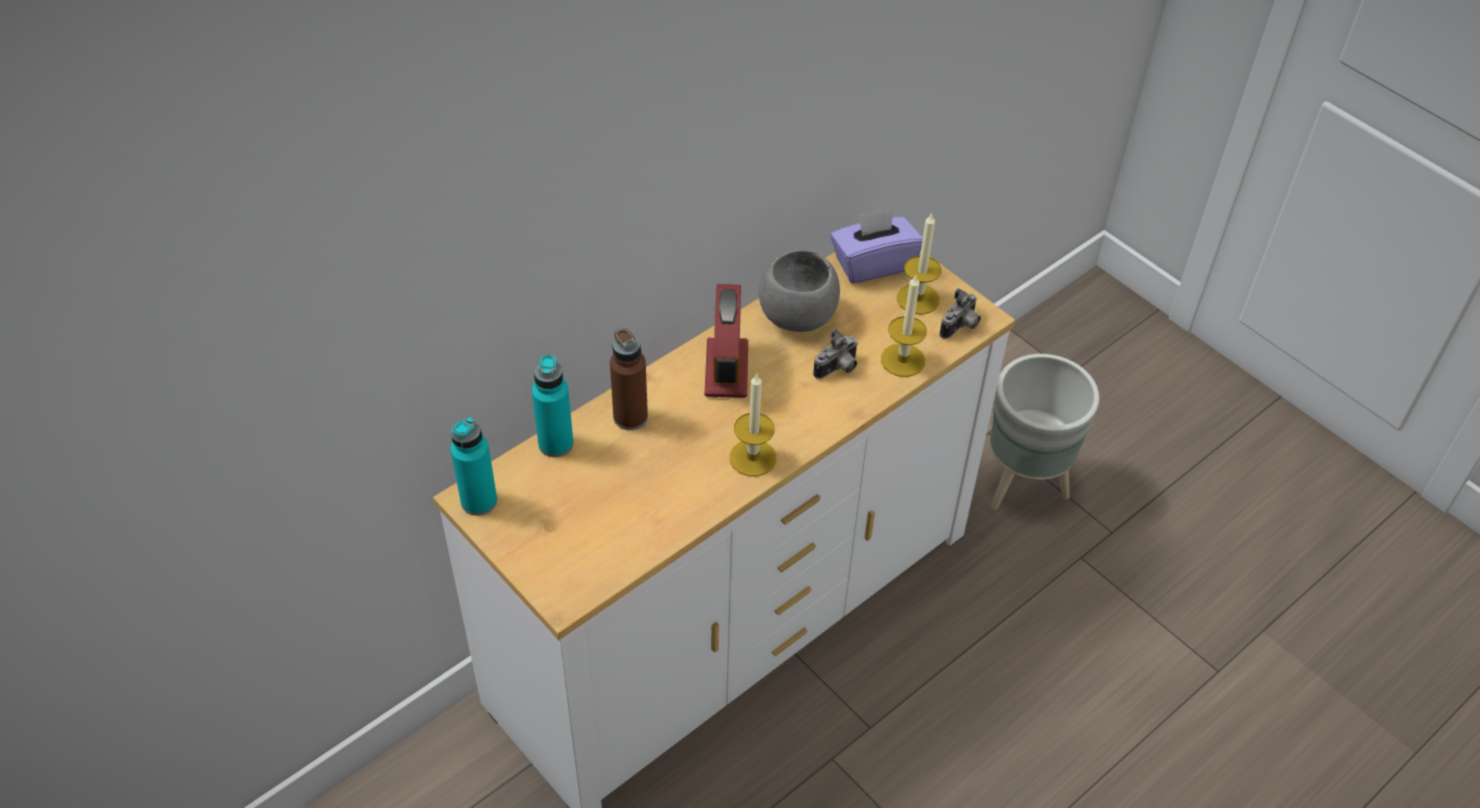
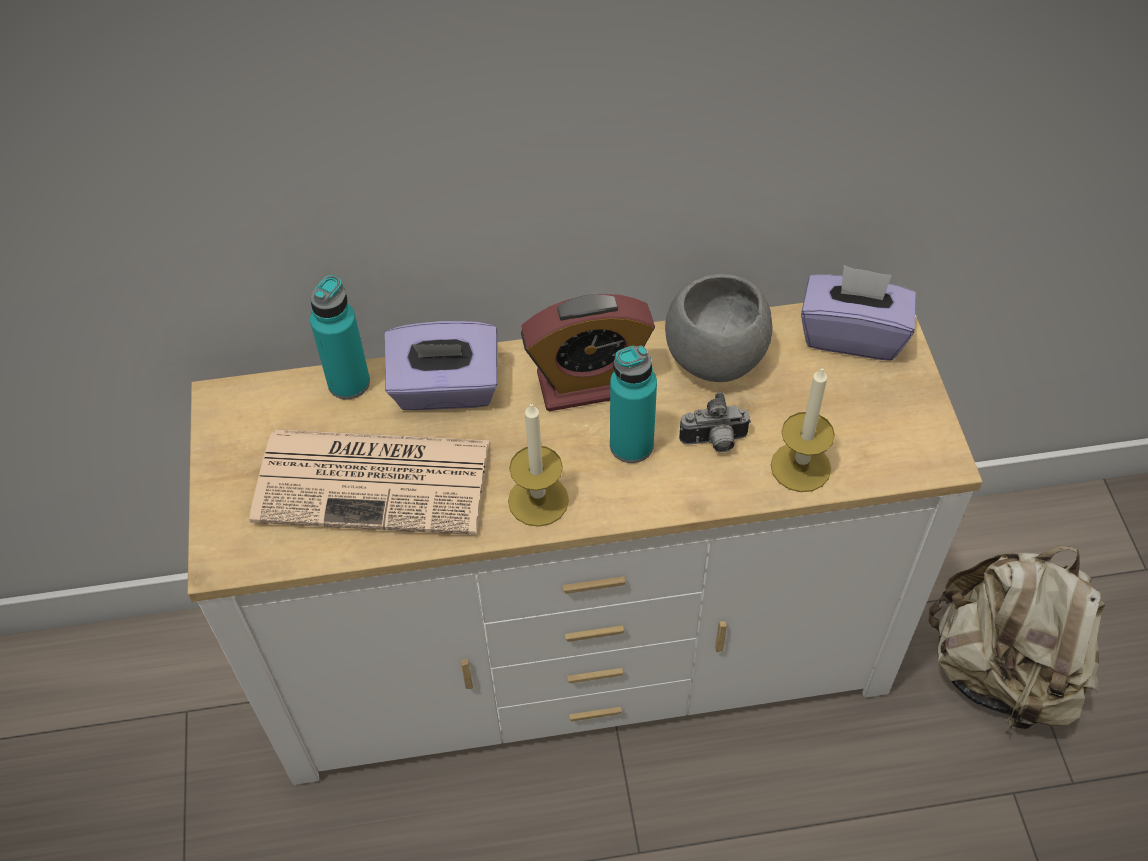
camera: 35 degrees right, 5 degrees up
(479, 501) = (228, 408): turquoise bottle -> turquoise bottle (631, 445)
(630, 417) = (445, 390): brown bottle -> purple tissue box
(631, 497) = (377, 480): none -> newspaper
(726, 369) = (588, 384): alarm clock -> alarm clock turned 135 degrees counterclockwise
(918, 299) = (876, 400): candle -> none
(961, 327) = (904, 459): camera -> none
(1024, 484) = (1001, 671): grey planter -> beige backpack

